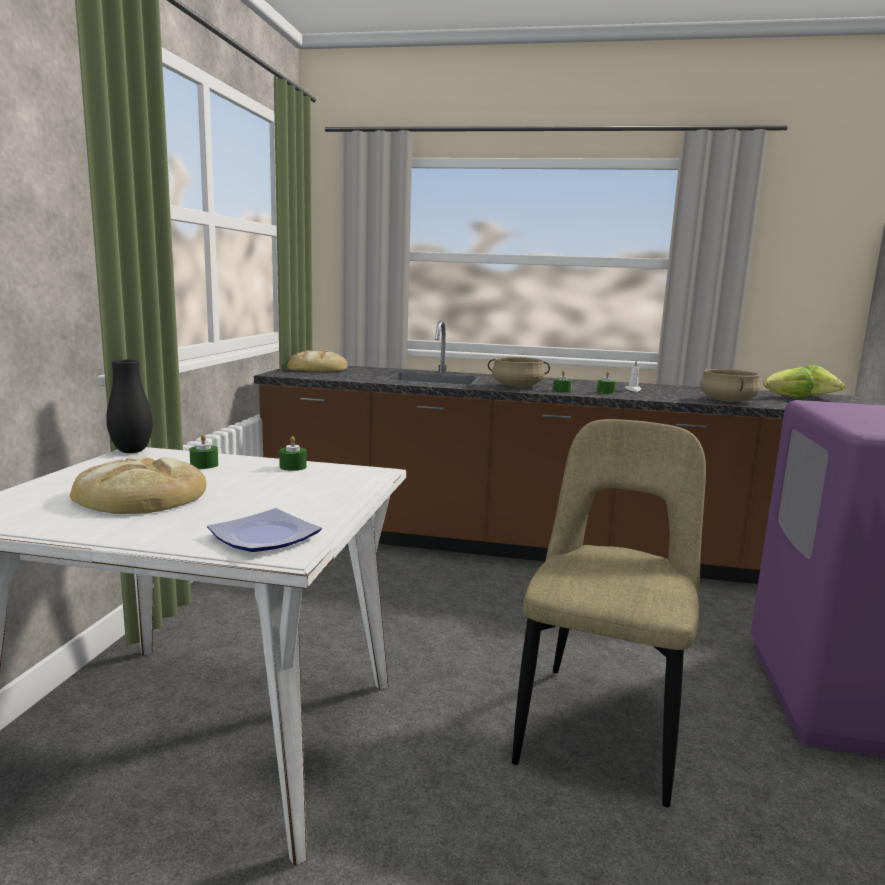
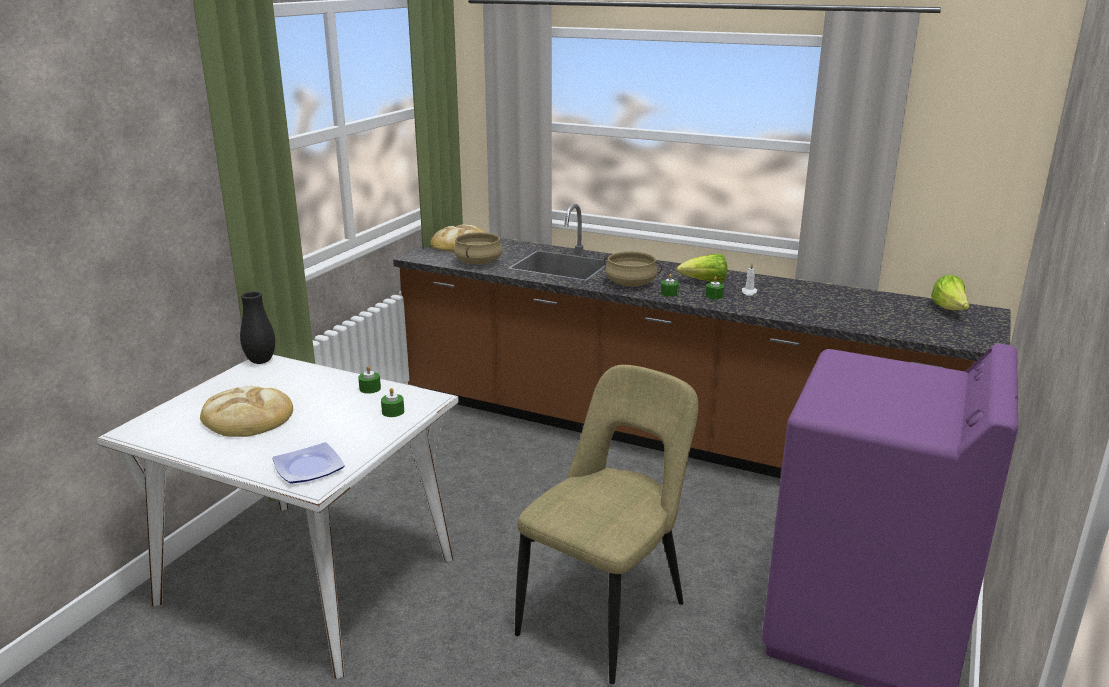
camera: 15 degrees right, 10 degrees up
(204, 465) = (305, 382): green candle -> green candle (393, 412)
(728, 401) = (830, 317): beige cooking pot -> beige cooking pot (478, 262)
(787, 398) = (909, 312): lettuce -> lettuce (704, 283)

